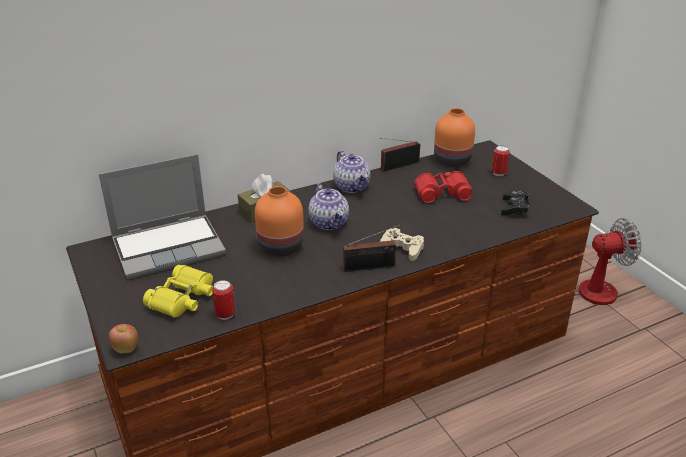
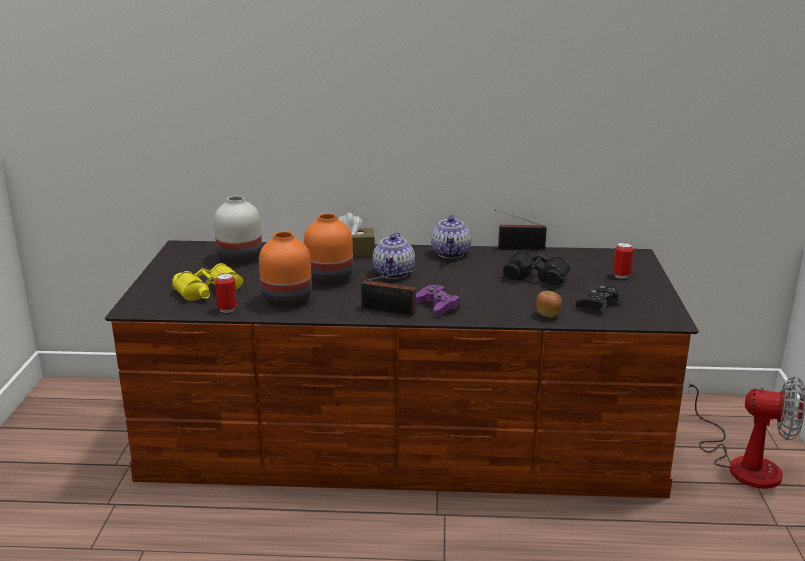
camera: 30 degrees right, 10 degrees down
(126, 349) = (131, 309): apple -> apple (548, 315)
(169, 246) = (241, 258): laptop -> white vase
(402, 248) = (437, 306): beige game controller -> purple game controller
(441, 192) = (536, 276): red binoculars -> black binoculars
(451, 160) = (582, 255): orange vase -> orange vase (286, 300)

